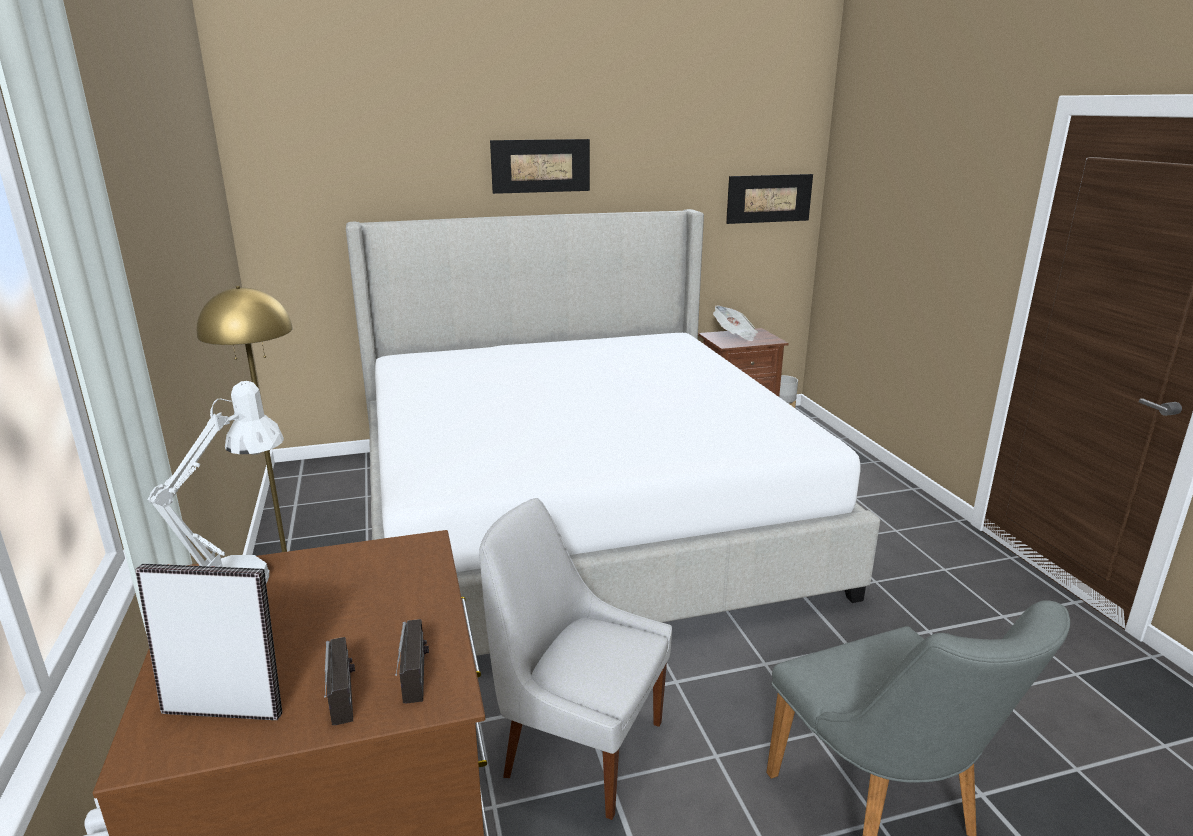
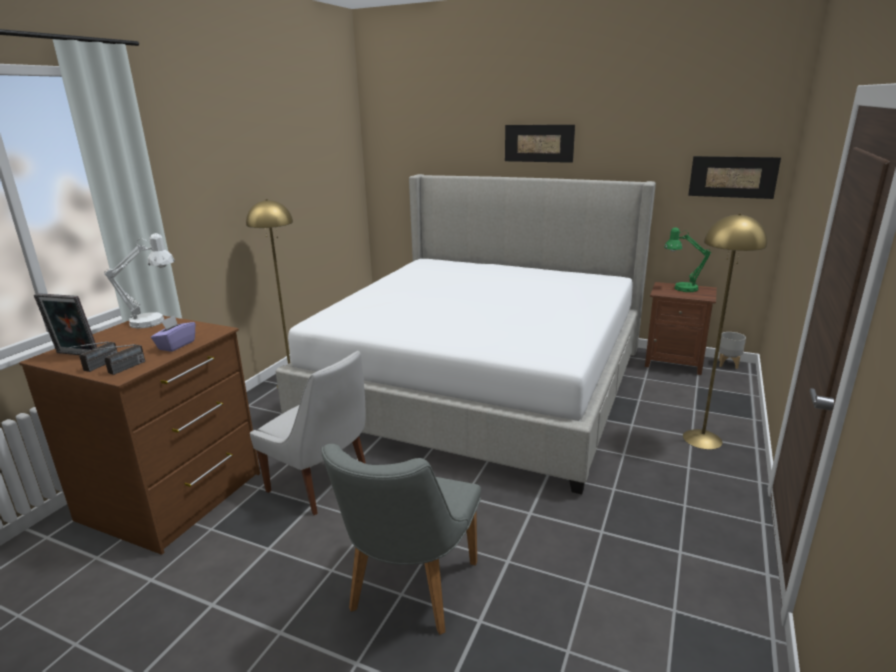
camera: 40 degrees right, 0 degrees up
(226, 708) = (75, 355): picture frame -> picture frame turned 150 degrees clockwise
(410, 599) = (176, 345): none -> purple tissue box
(578, 747) = (321, 484): white chair -> white chair turned 150 degrees clockwise
(735, 335) = (680, 288): newspaper -> green table lamp
(866, 497) = (702, 439): none -> yellow floor lamp

